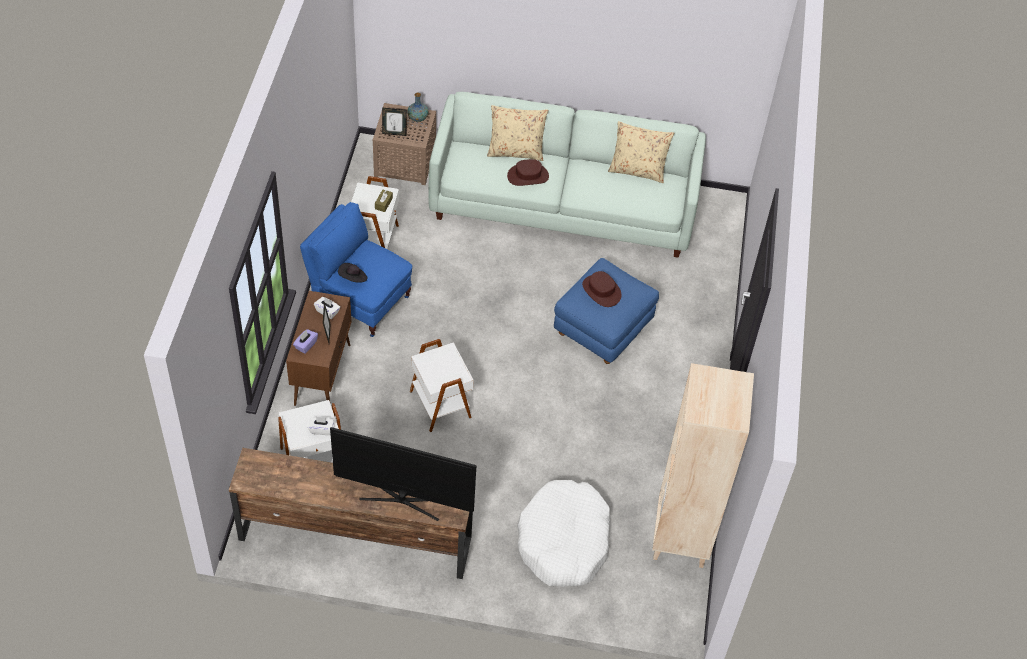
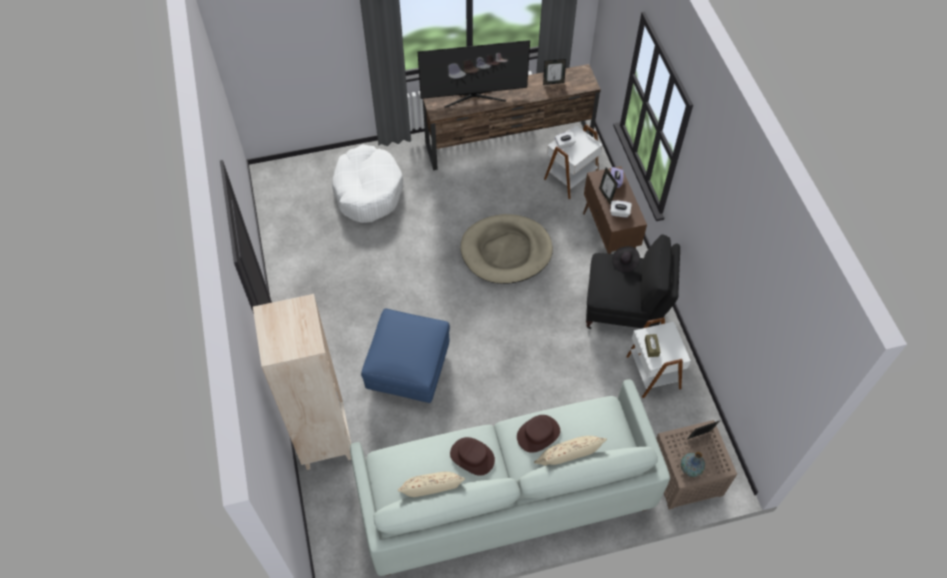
camera: 160 degrees right, 5 degrees up
(292, 480) = (553, 82): none -> picture frame
(359, 300) = (625, 310): blue armchair -> black armchair
(441, 403) = (506, 251): white side table -> beige dog bed
(601, 291) = (412, 342): brown hat -> brown hat (472, 457)
(681, 538) = (283, 223): beige bookcase -> beige bookcase (324, 439)

